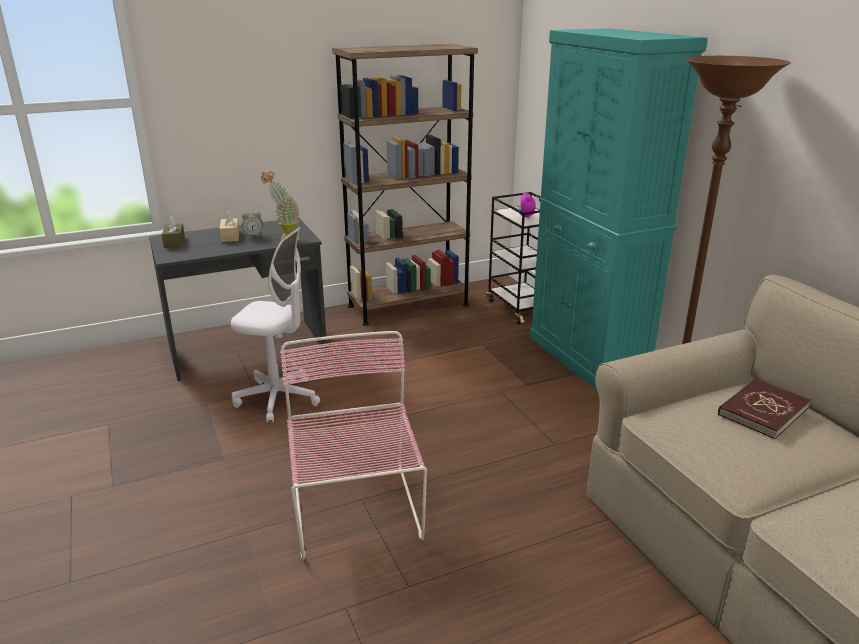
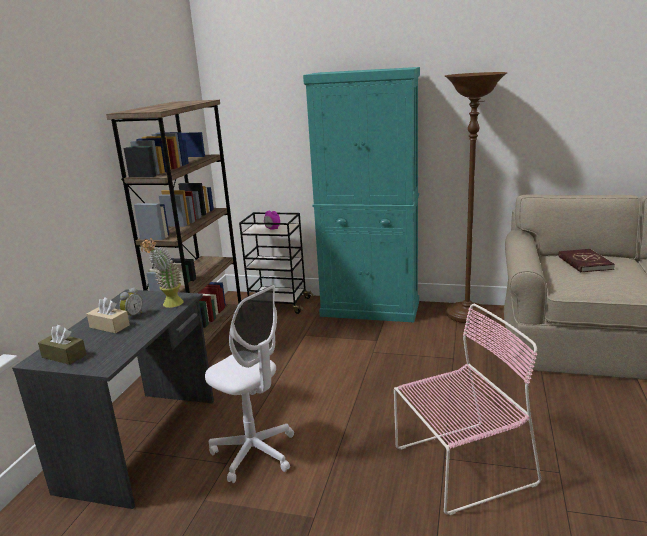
camera: 50 degrees left, 5 degrees down
(278, 398) = (254, 453): white office chair -> white office chair turned 75 degrees clockwise
(356, 513) = (460, 467): pink chair -> pink chair turned 135 degrees clockwise

